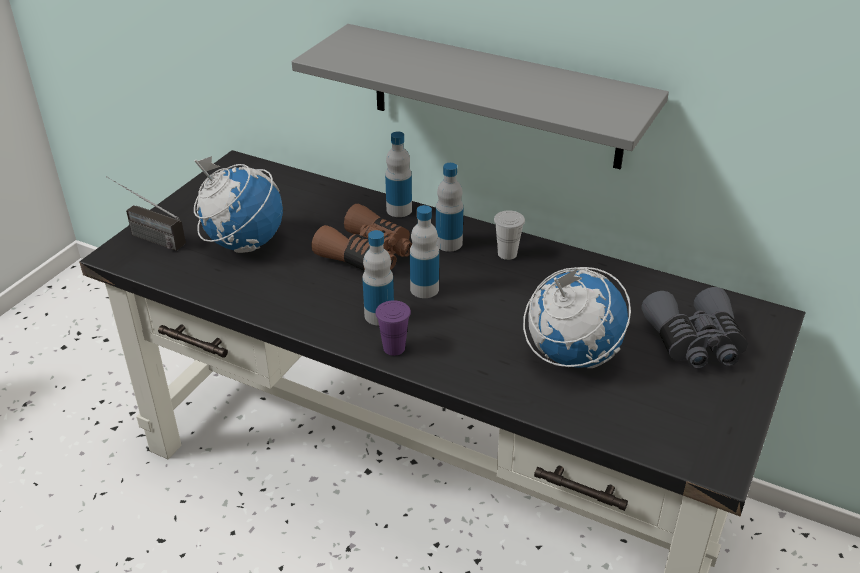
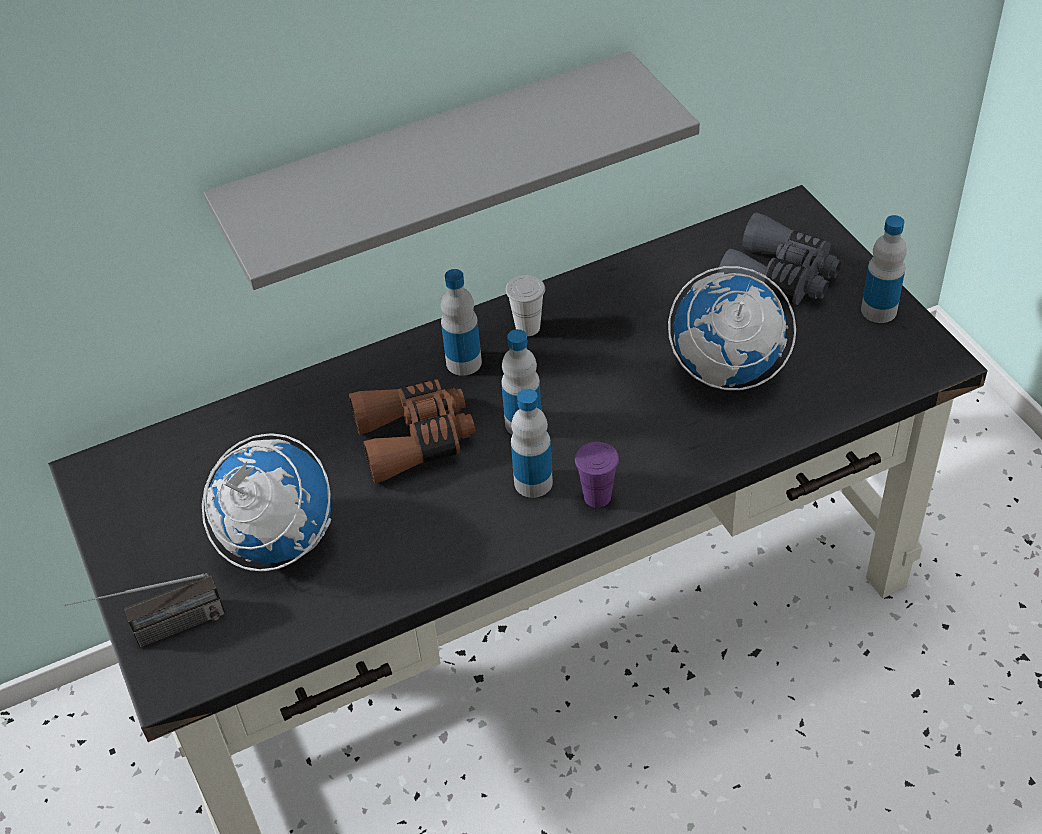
camera: 50 degrees left, 10 degrees up
(399, 210) = (358, 370): bottle -> bottle (879, 310)

